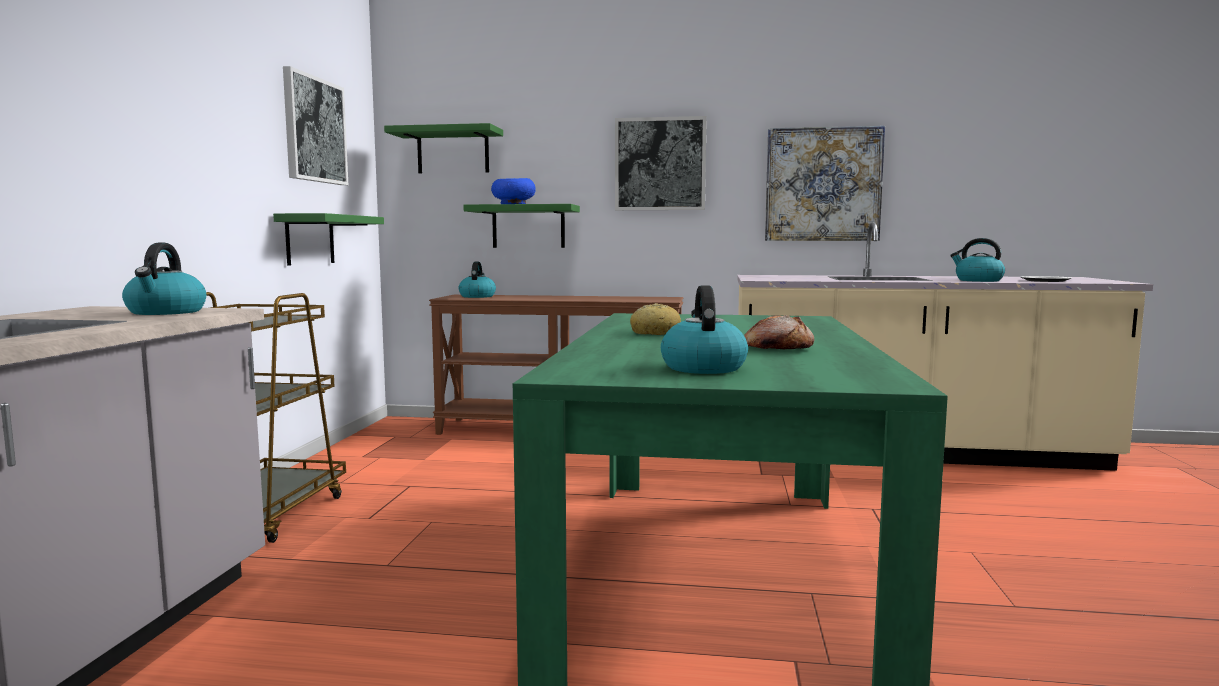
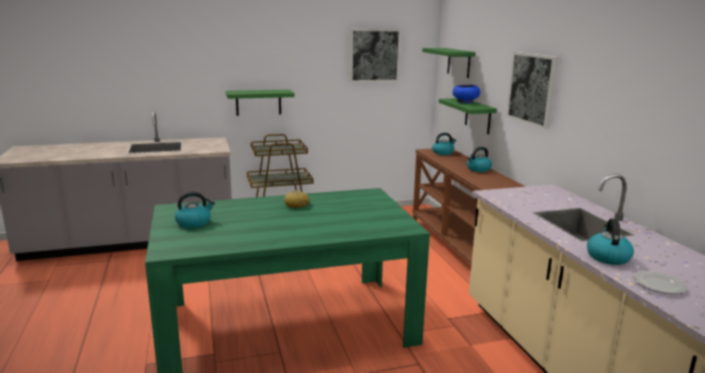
camera: 65 degrees right, 10 degrees up
(166, 312) = (208, 147): kettle -> kettle (478, 169)
(310, 239) = (363, 110): green shelf -> green shelf (258, 102)
(777, 348) = (256, 230): bread -> none
(823, 184) = (617, 128): picture -> none

